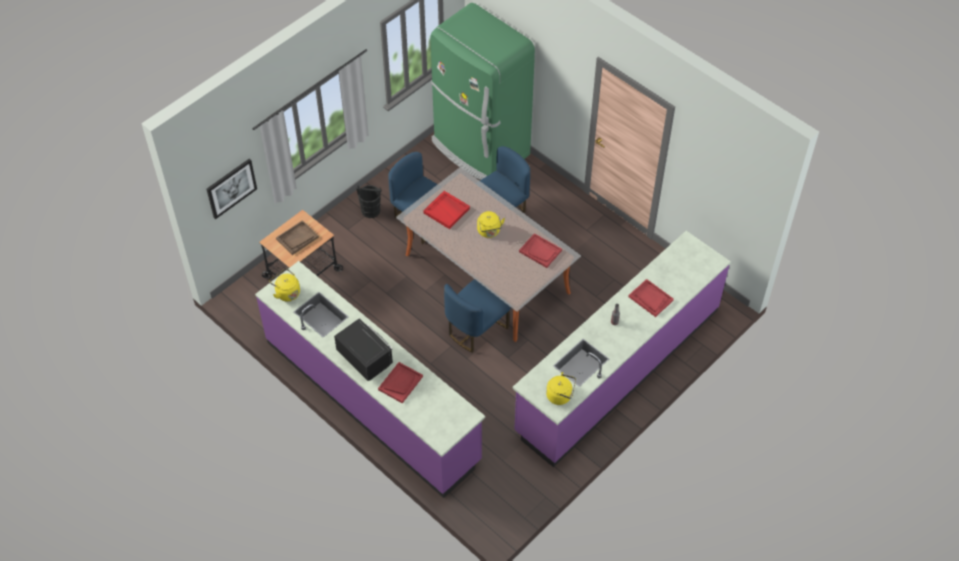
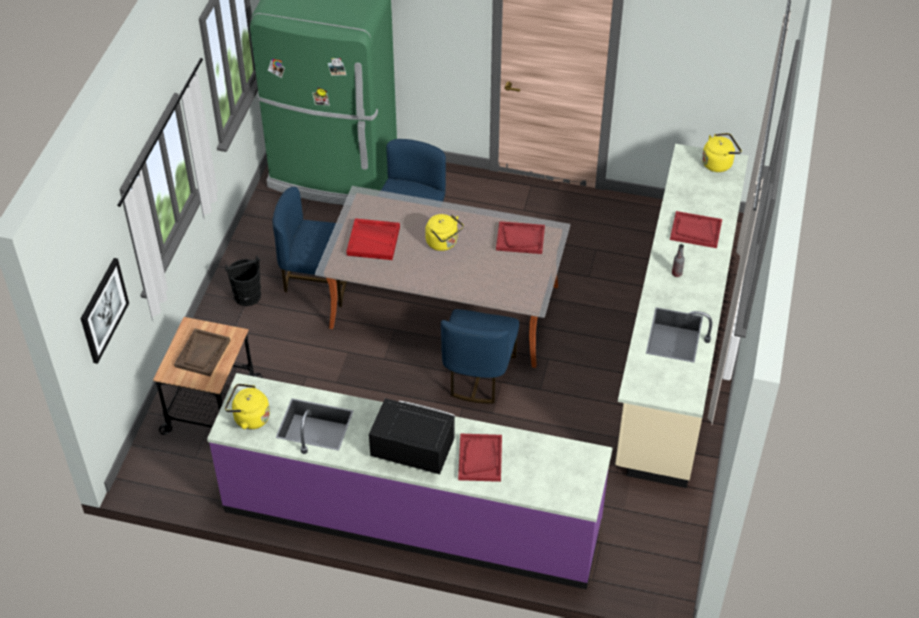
camera: 30 degrees left, 5 degrees down
(560, 396) = (681, 382): yellow kettle -> yellow kettle (718, 163)
(617, 370) = (674, 345): purple counter -> beige counter

